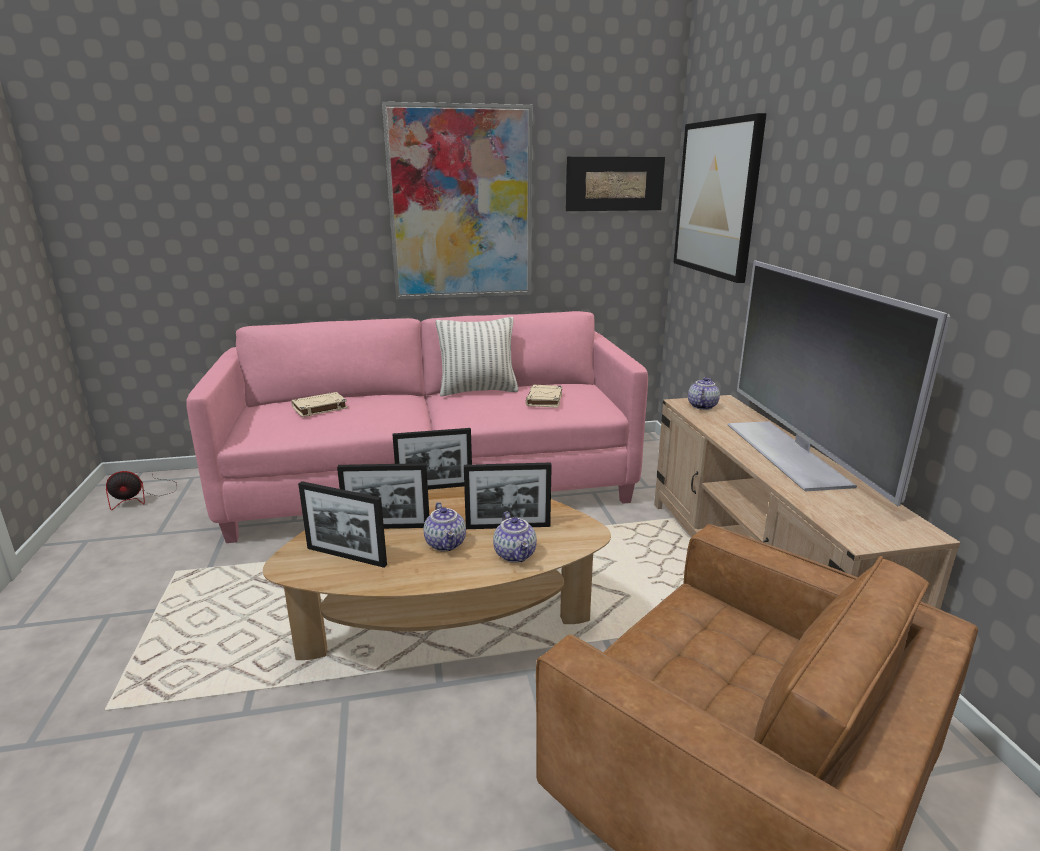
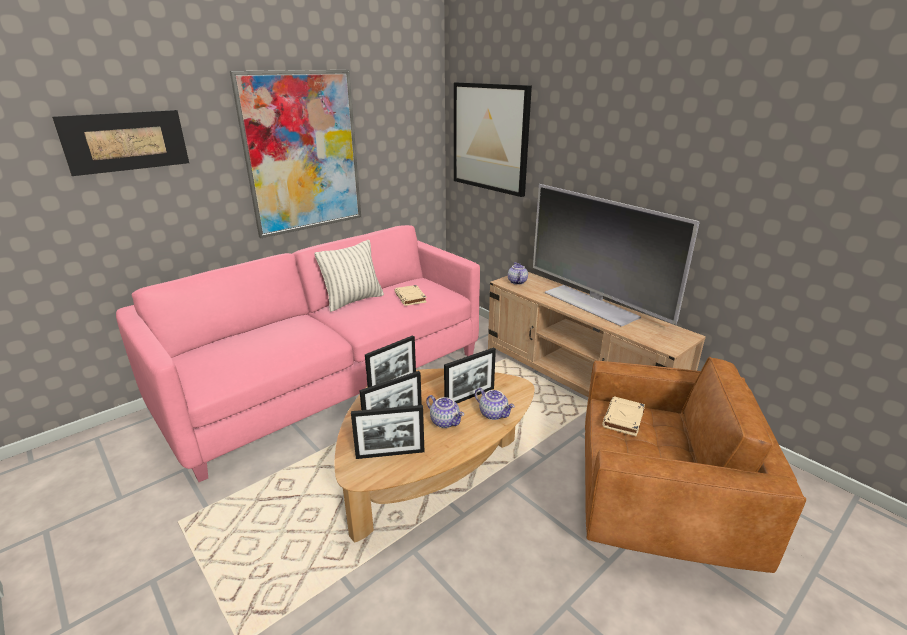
camera: 30 degrees left, 5 degrees up
(142, 497) = (60, 472): fan -> none
(319, 408) = (246, 346): beige book -> beige book (623, 419)
(614, 184) = (408, 126): picture -> picture (126, 141)

